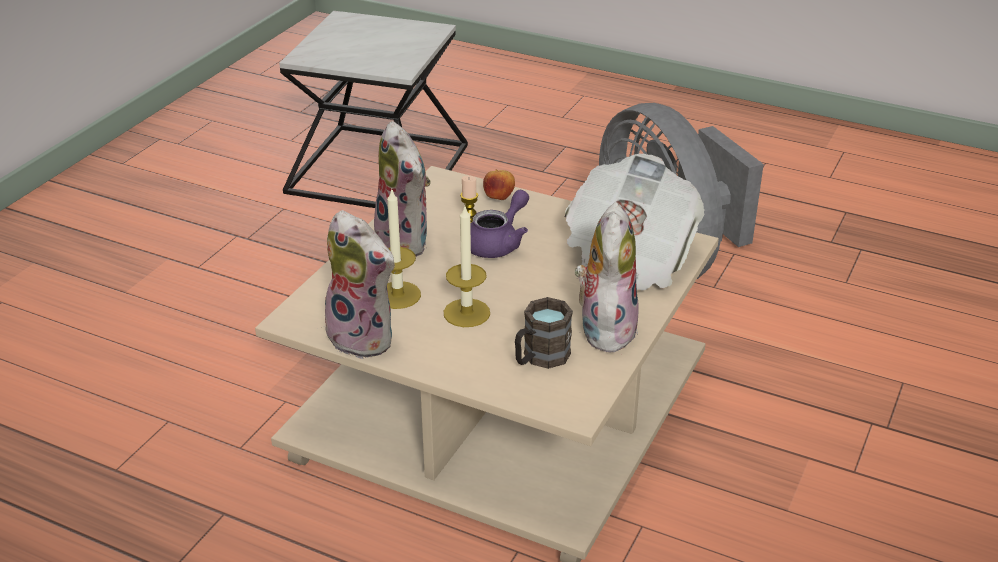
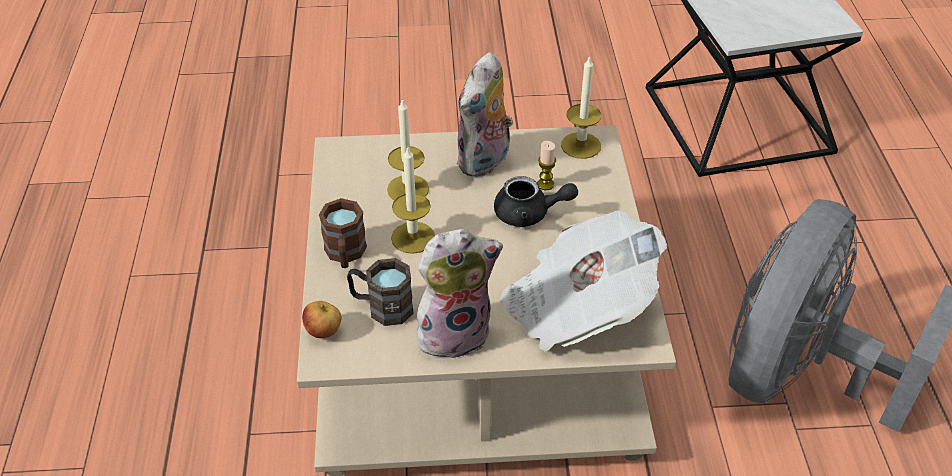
camera: 60 degrees right, 10 degrees up
(365, 337) = (340, 196): plush toy -> none
(439, 189) = (581, 145): none -> candle
(451, 359) = (345, 254): none -> brown mug
(498, 243) = (529, 214): purple teapot -> black teapot
(499, 198) = (601, 185): apple -> apple (324, 332)

